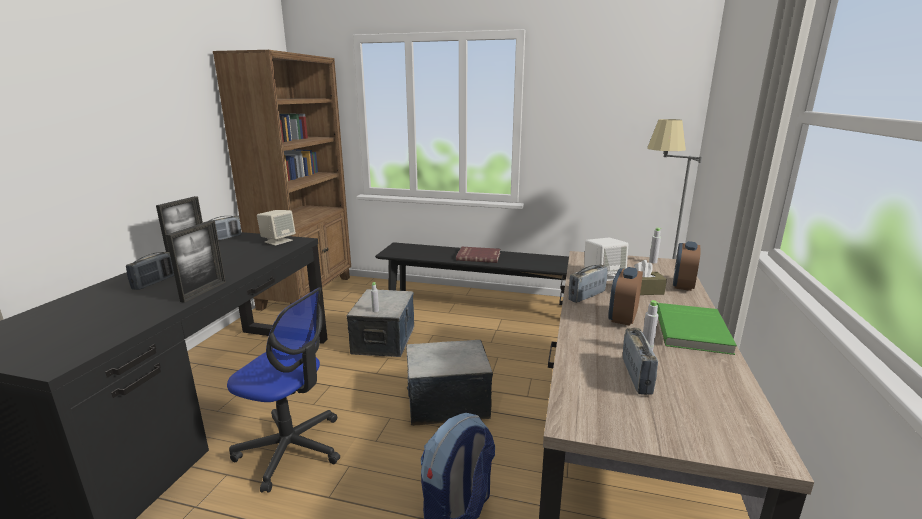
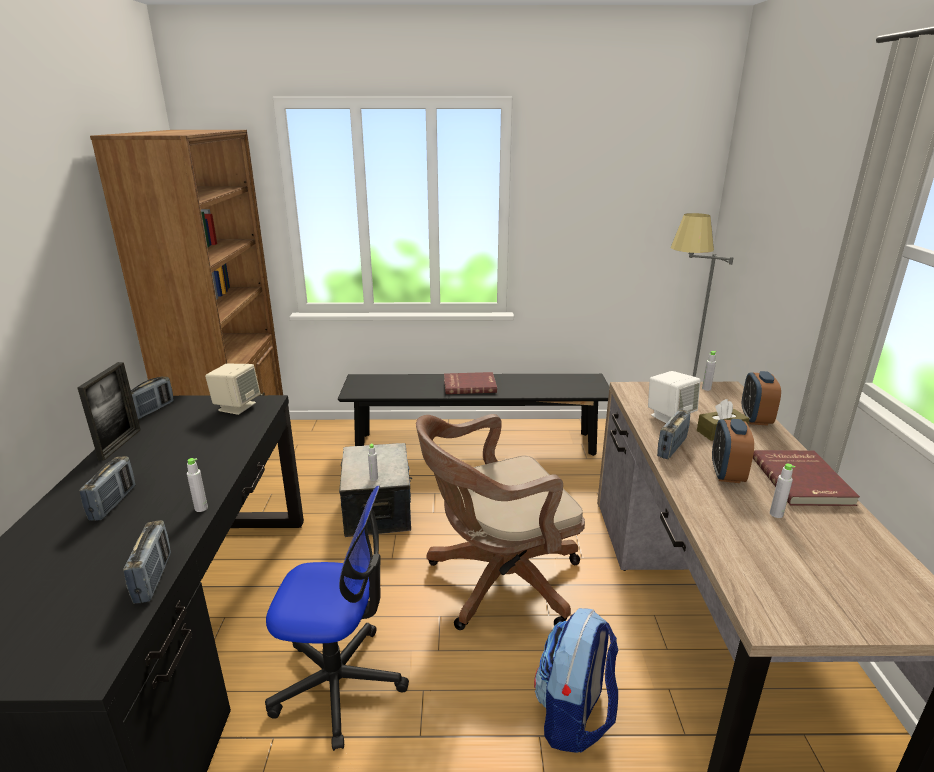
camera: 15 degrees left, 5 degrees up
(204, 291) = (201, 508): picture frame -> grey bottle
(447, 402) = (497, 582): storage box -> brown office chair
(636, 376) = (788, 551): radio -> radio (153, 578)
(693, 331) = (803, 480): green book -> red book

